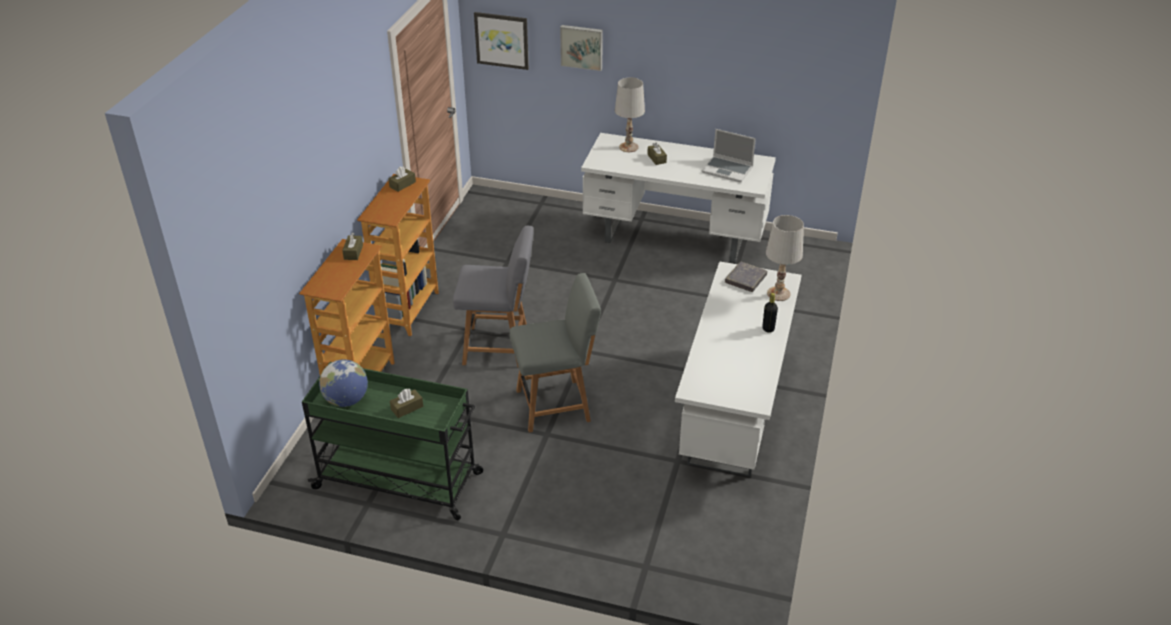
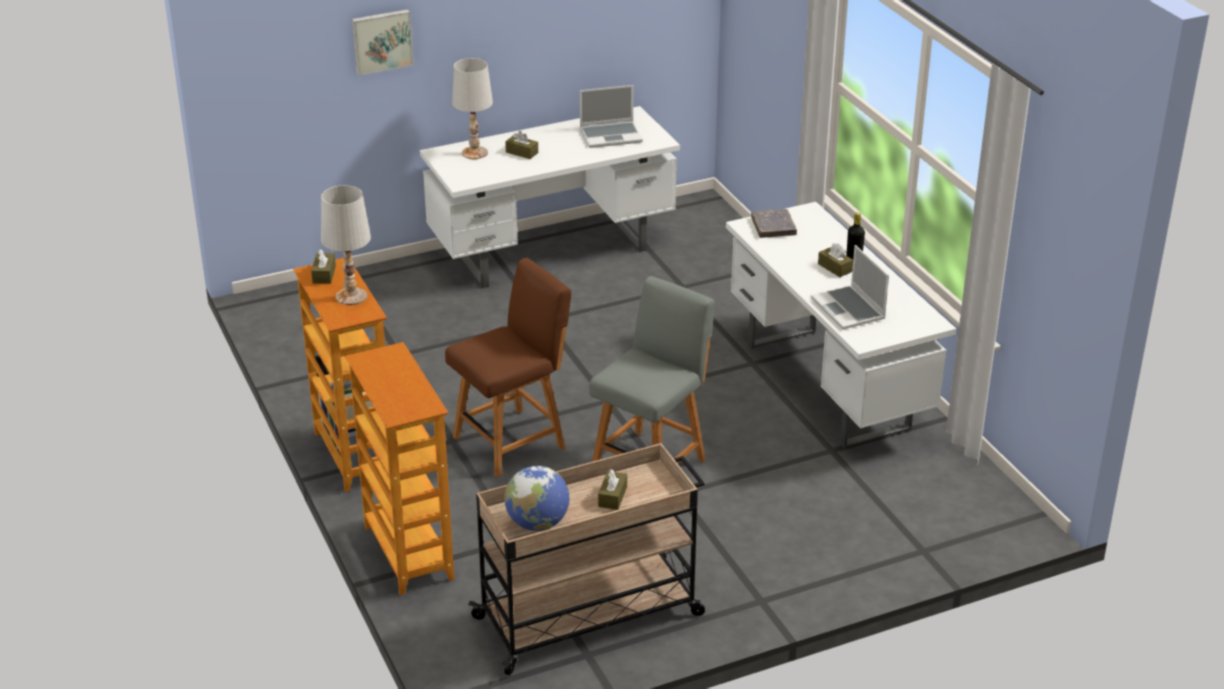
camera: 40 degrees left, 5 degrees down
(353, 252) = (381, 362): brown tissue box -> brown tissue box (835, 268)
(400, 481) = (591, 615): green cart -> beige cart
(498, 347) = (512, 441): grey chair -> brown chair
(502, 40) = (268, 66): picture -> none
(713, 362) = (849, 309): none -> laptop
(778, 294) = (820, 226): white table lamp -> white table lamp (351, 296)

